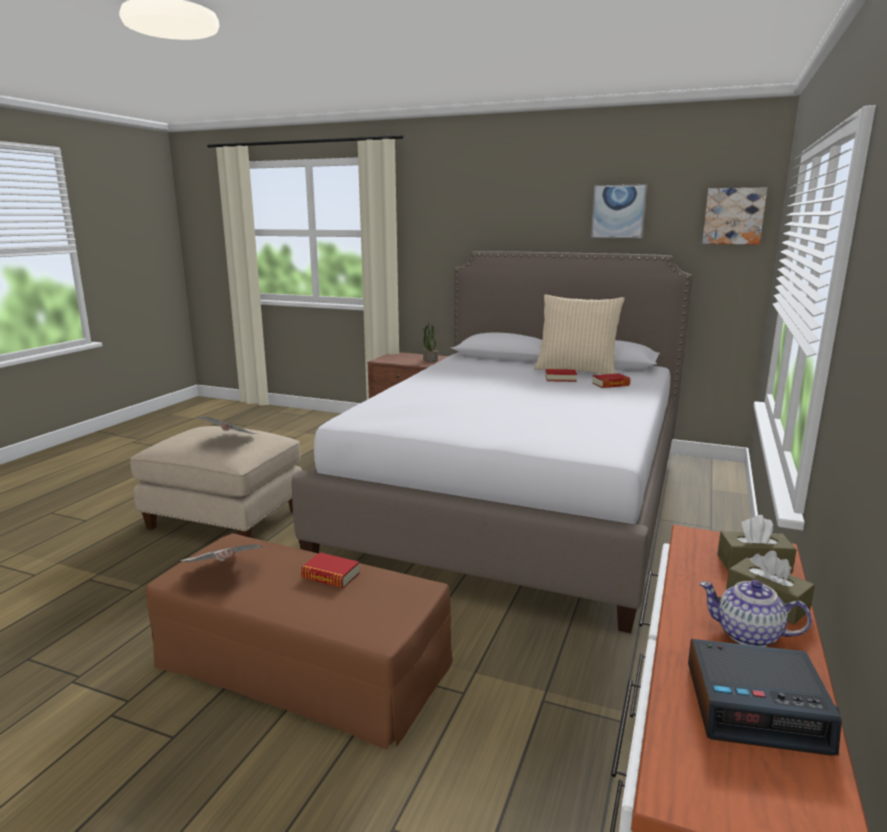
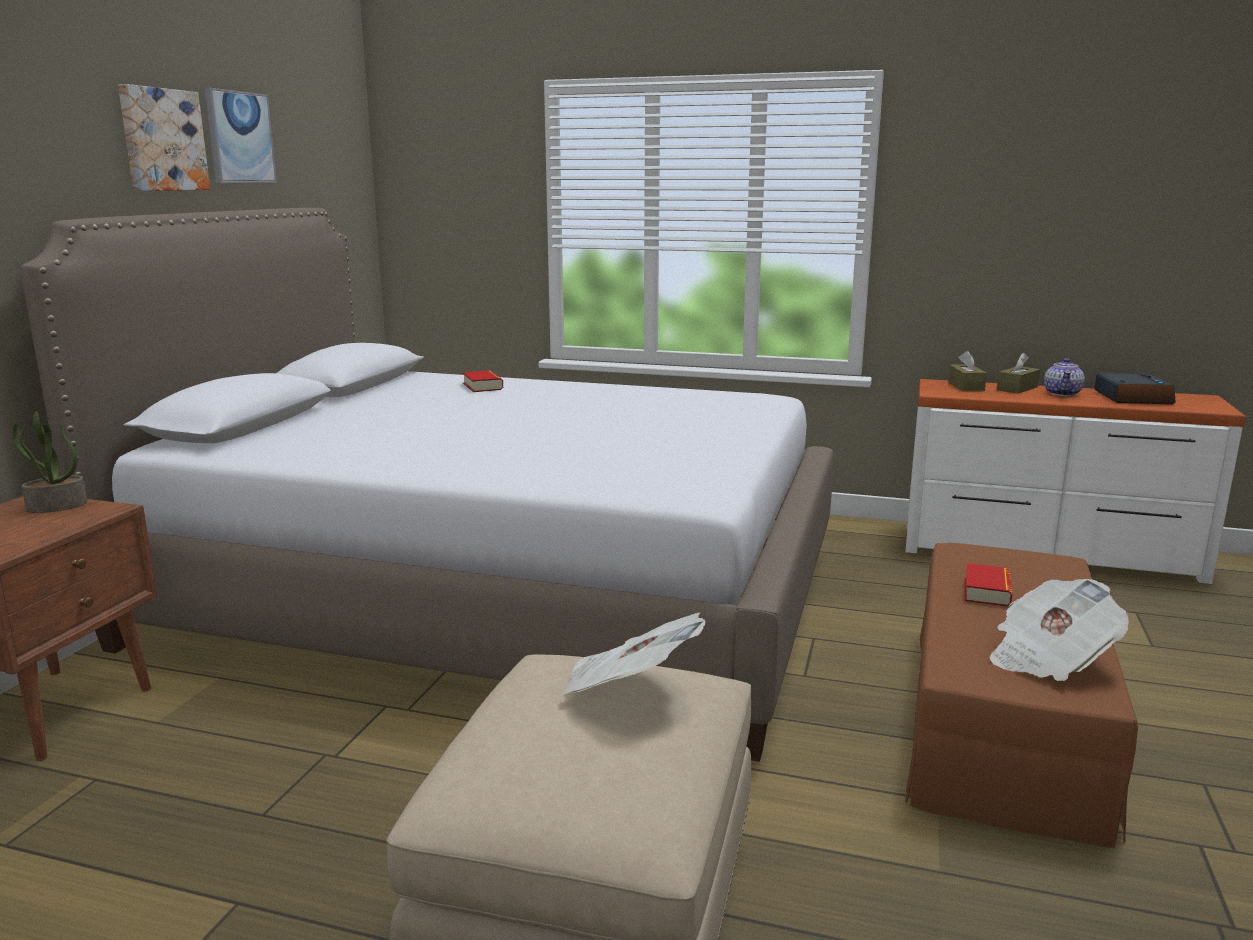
camera: 95 degrees left, 0 degrees up
(560, 379) = (440, 402): book -> none
(576, 370) = (388, 395): beige pillow -> none
(733, 216) = (342, 150): picture -> picture (161, 140)

